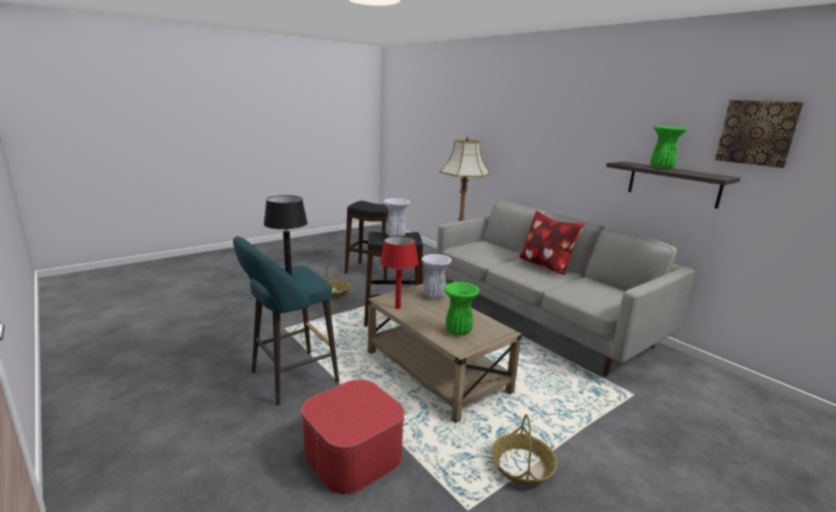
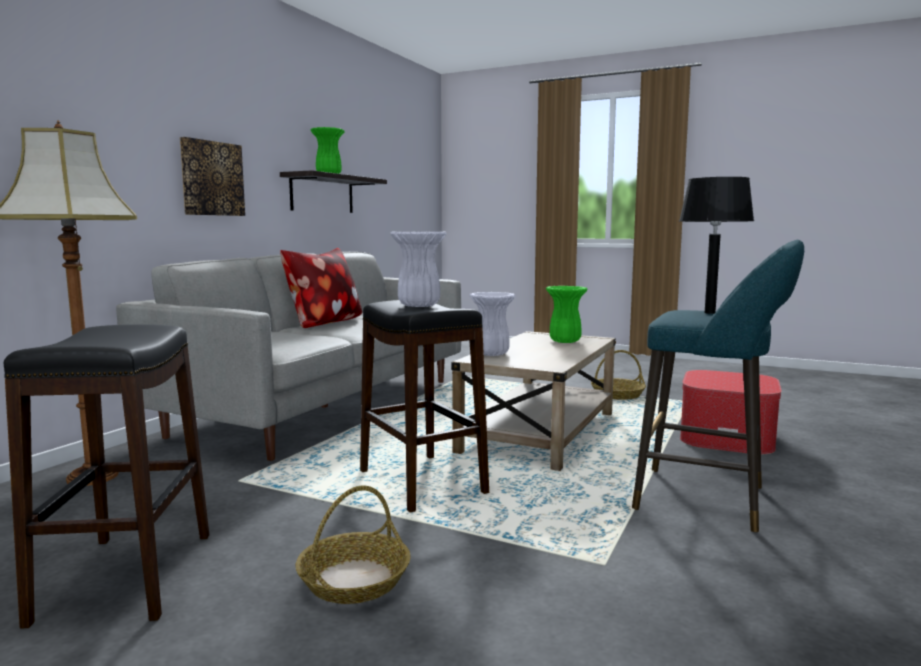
camera: 115 degrees left, 10 degrees down
(397, 308) = (560, 360): red table lamp -> none
(757, 133) = (358, 139): picture -> picture (211, 178)

